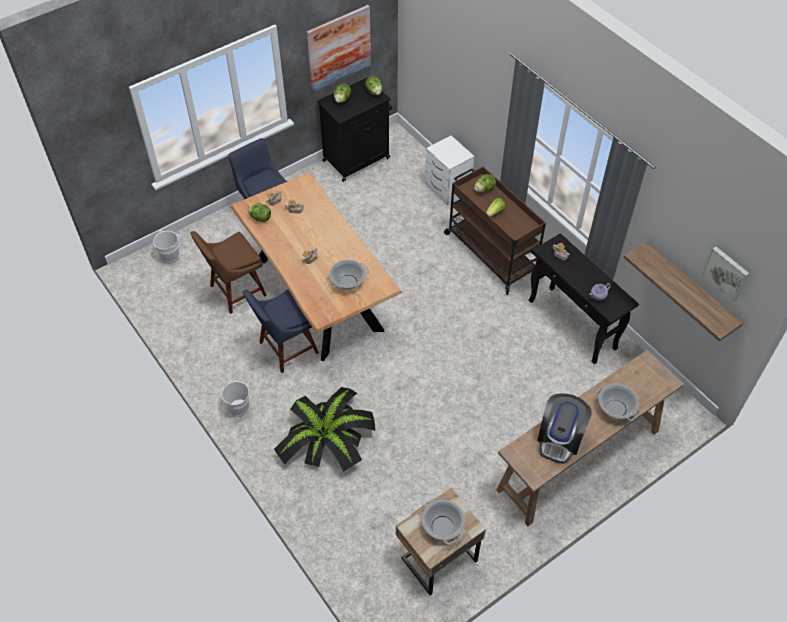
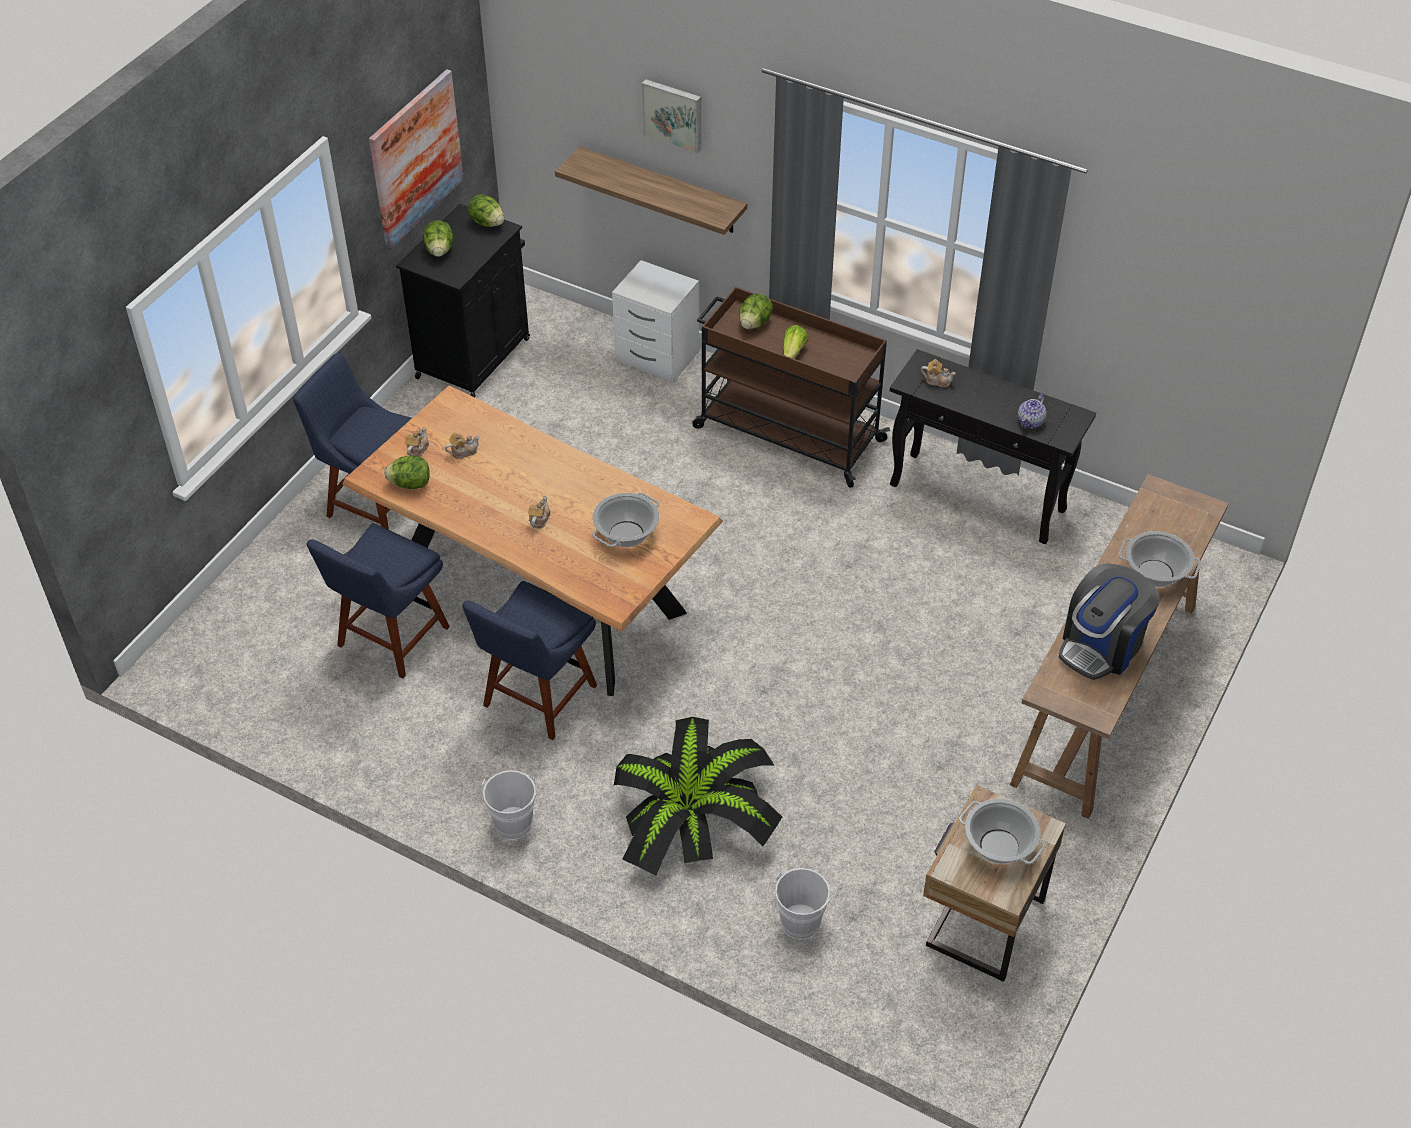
camera: 25 degrees left, 5 degrees down
(172, 256) = (236, 621): white bucket -> white bucket (803, 919)
(235, 292) = (390, 640): brown chair -> blue chair
(560, 438) = (1101, 645): coffee machine -> coffee machine turned 45 degrees clockwise
(689, 289) = (1178, 355): shelf -> shelf (662, 191)
(726, 273) = (1242, 302): picture -> picture (673, 114)

